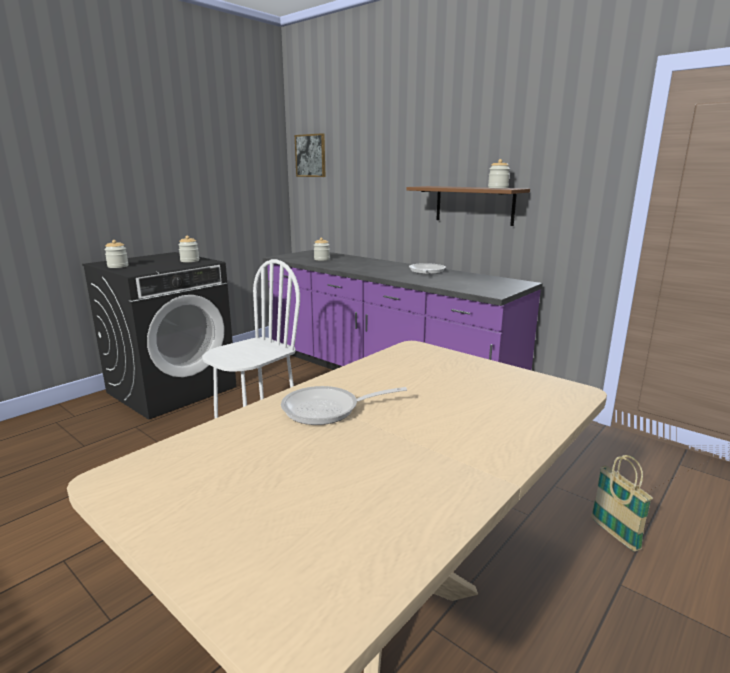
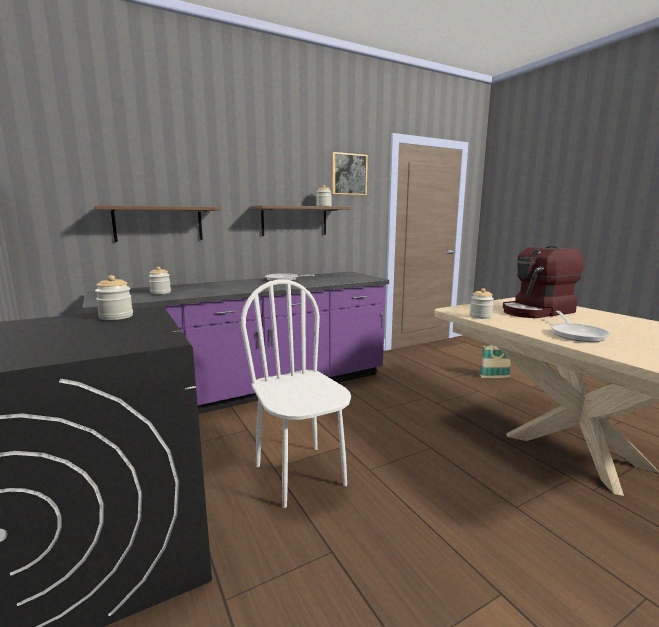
camera: 70 degrees left, 5 degrees down
(118, 266) = (59, 352): jar -> jar (480, 316)
(310, 155) = (62, 167): picture -> picture (349, 174)
(357, 201) = (158, 224): none -> brown shelf
(464, 394) = (537, 311): none -> coffee machine

